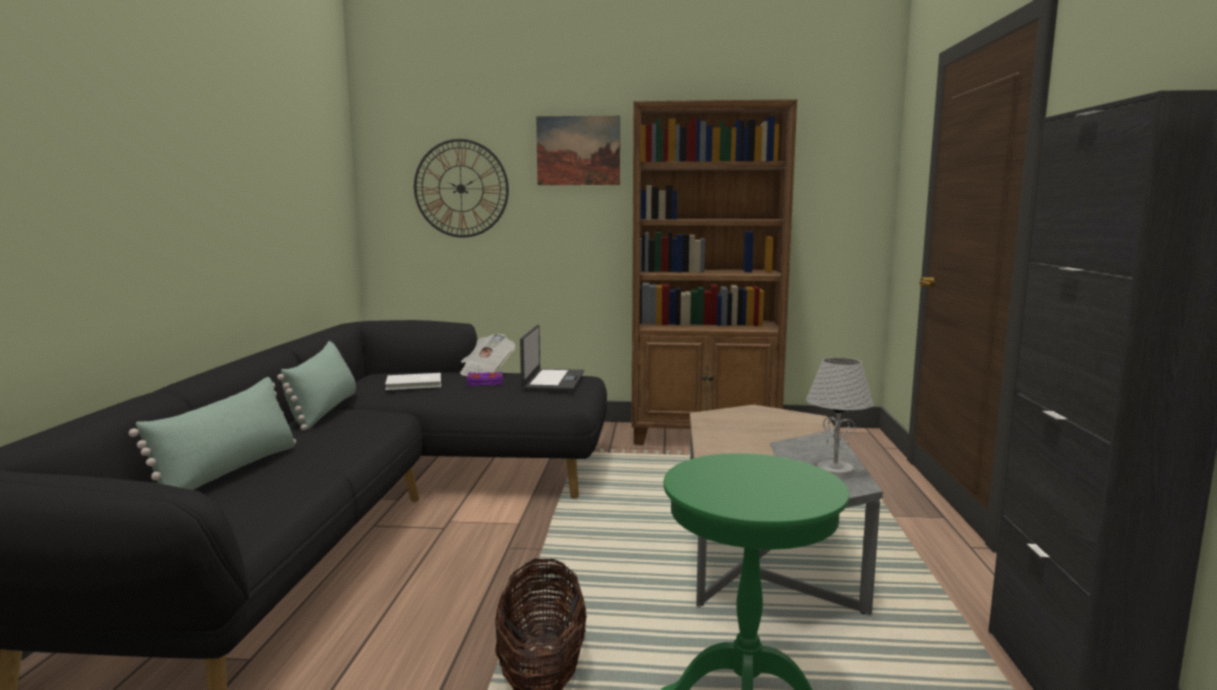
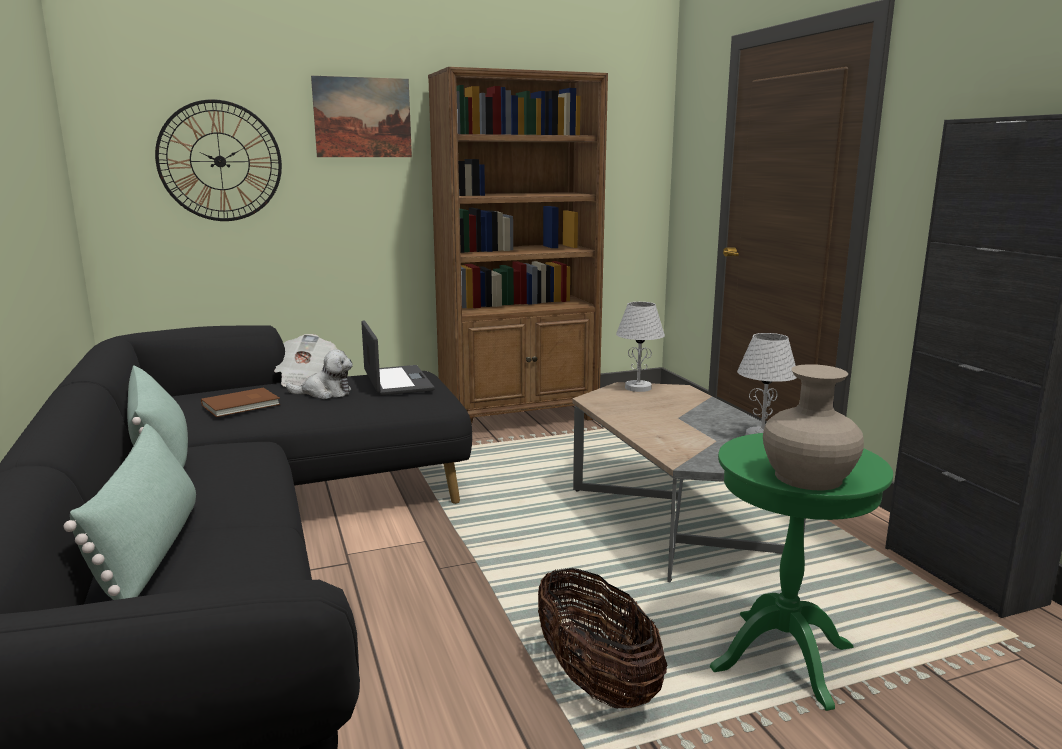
camera: 25 degrees left, 5 degrees up
(415, 384) = (242, 405): white book -> brown book
(485, 383) = (325, 393): purple book -> plush toy
(730, 497) = (808, 477): none -> beige vase
(766, 411) = (637, 388): none -> white table lamp

